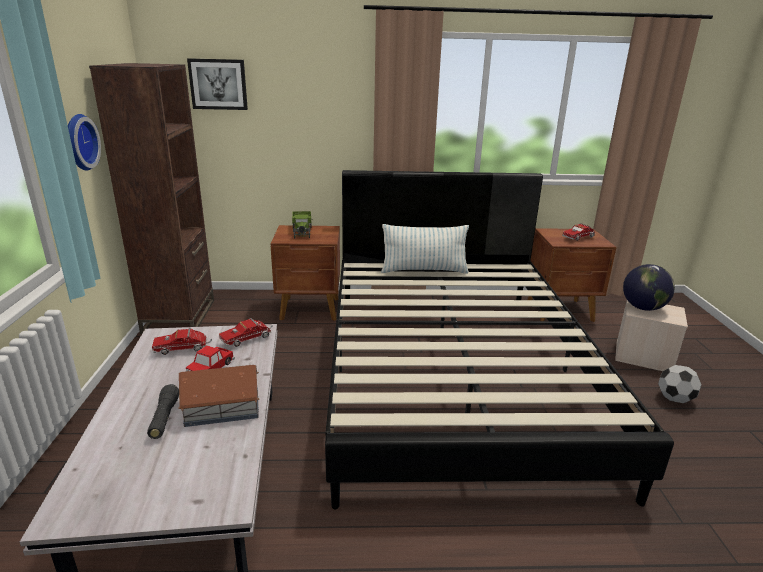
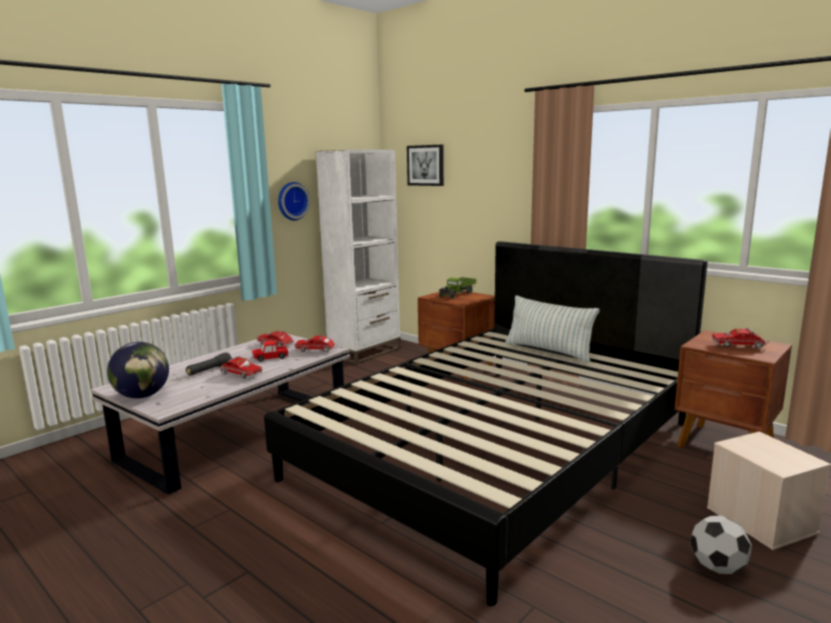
camera: 45 degrees right, 10 degrees down
(180, 316) = (364, 352): brown bookcase -> white bookcase
(222, 407) = (239, 375): toy house -> toy truck
(643, 308) = (756, 445): globe -> globe (142, 396)

